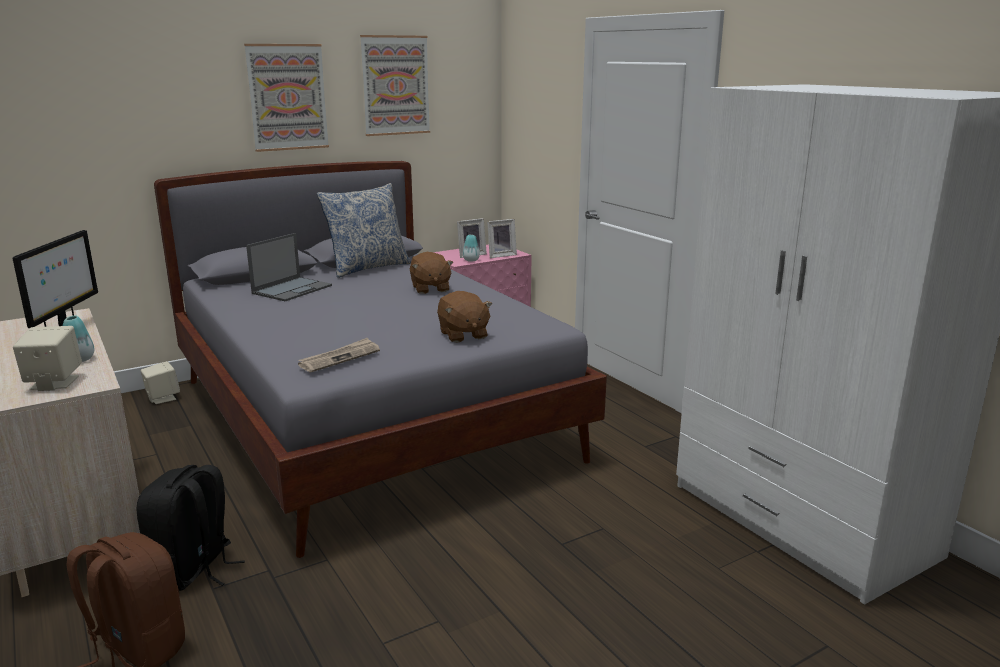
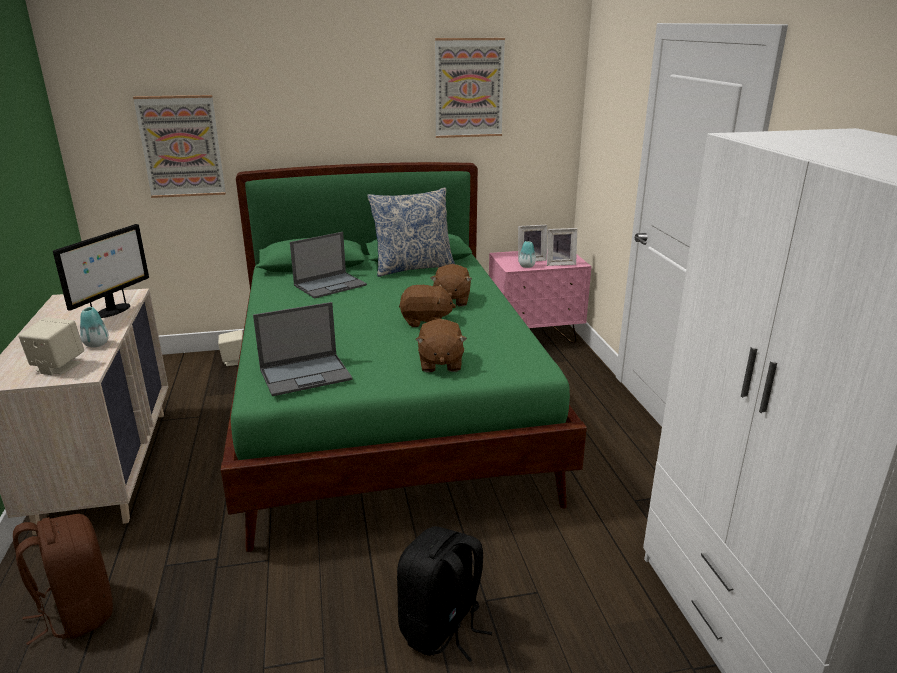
camera: 20 degrees right, 5 degrees up
(194, 570) = (162, 542): black backpack -> black backpack (441, 629)
(287, 97) = (360, 99): picture -> picture (181, 146)
(340, 358) = (306, 374): newspaper -> laptop
(370, 417) = (387, 412): grey bed -> green bed
(419, 306) = (426, 321): none -> brown plush toy

